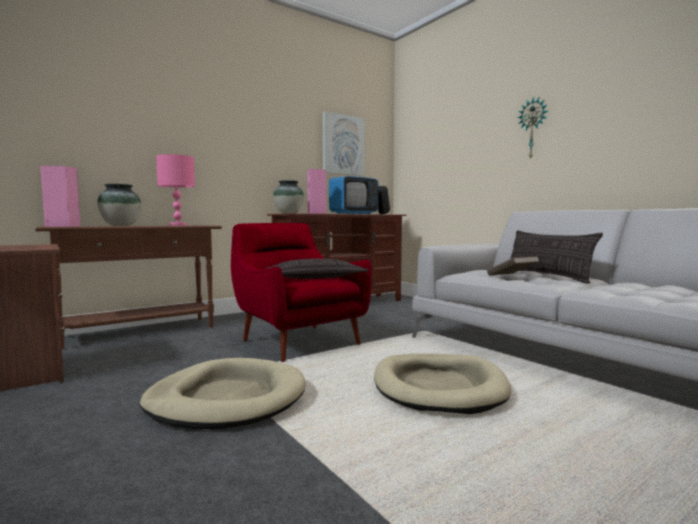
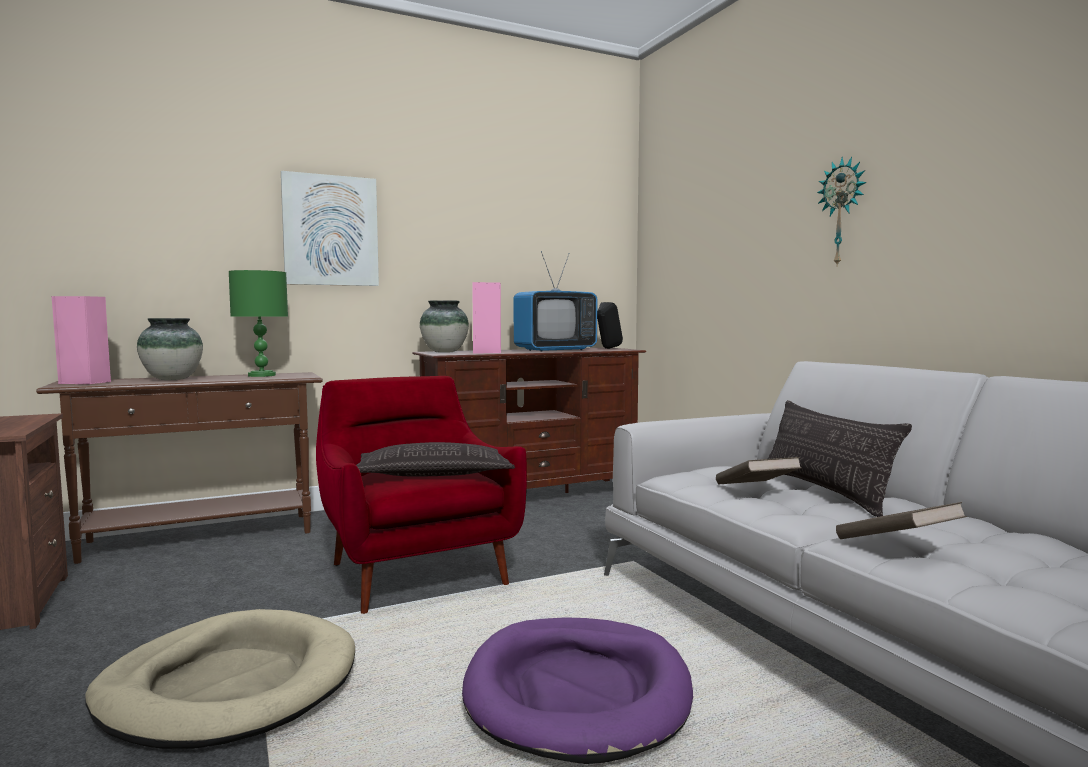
camera: 10 degrees right, 0 degrees up
(177, 225) = (262, 375): pink table lamp -> green table lamp
(343, 145) = (545, 236): picture -> picture (330, 231)
(439, 387) = (577, 692): beige dog bed -> purple dog bed
(611, 291) = (896, 546): none -> brown book

